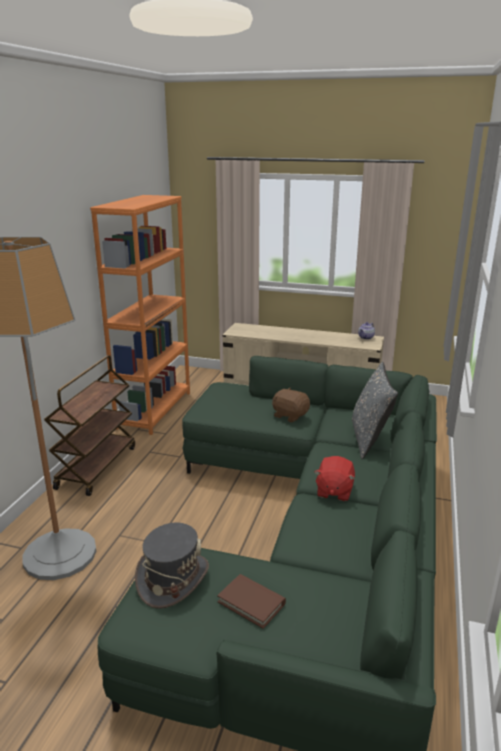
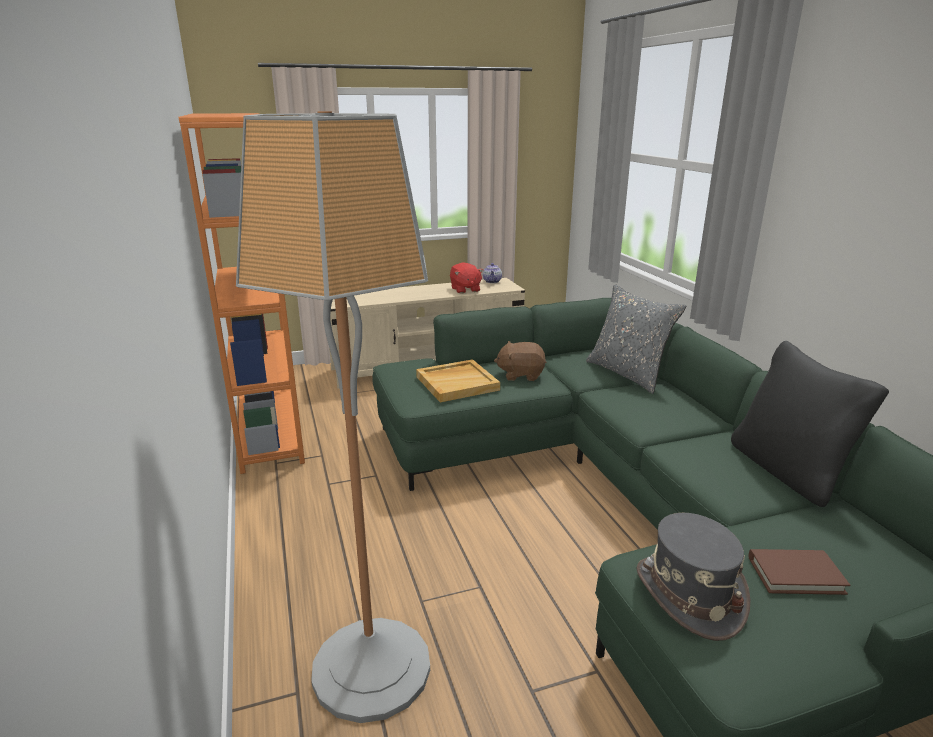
camera: 35 degrees left, 0 degrees up
(96, 467) = (275, 530): brown cart -> none
(240, 408) = (457, 383): none -> beige tray
(334, 491) = (677, 432): red plush toy -> red plush toy (465, 289)
(365, 547) = (787, 470): none -> black pillow

